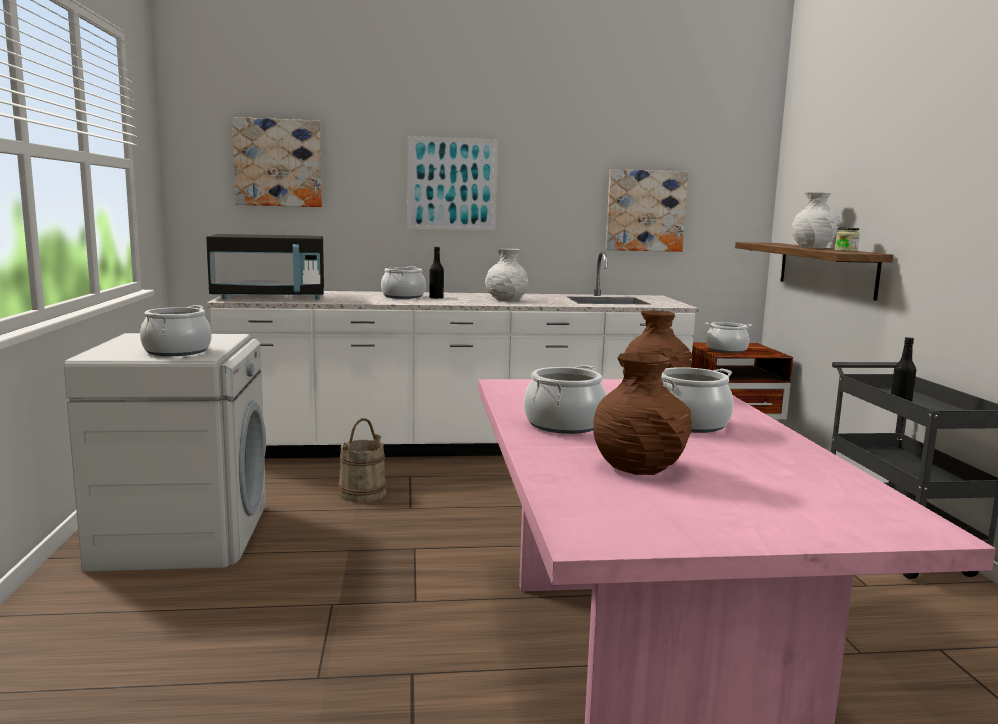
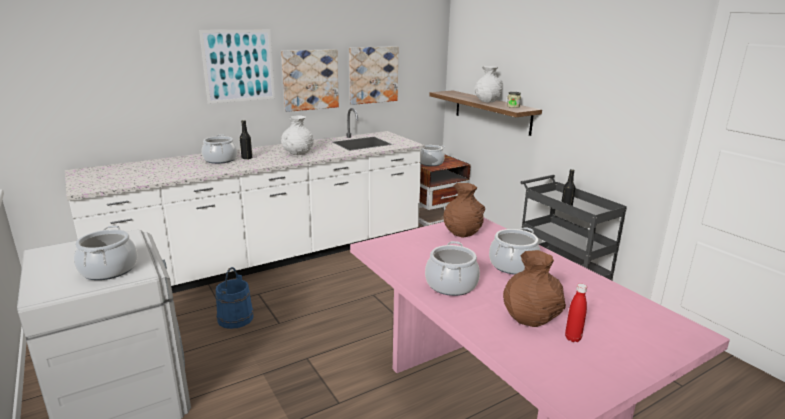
camera: 25 degrees left, 10 degrees up
(270, 297) = (114, 179): black microwave -> none
(278, 163) = (88, 58): picture -> picture (310, 80)
(362, 493) = (235, 318): beige bucket -> blue bucket
(680, 493) = (573, 338): none -> red bottle

